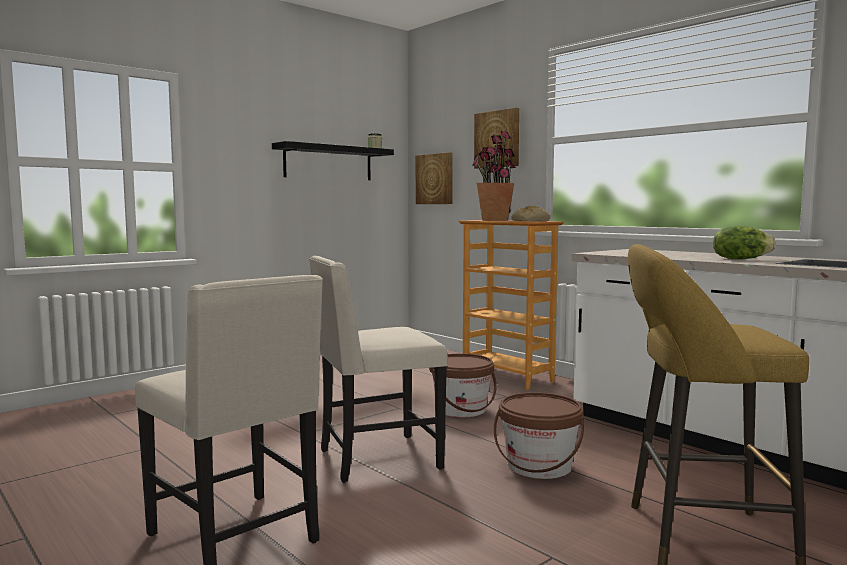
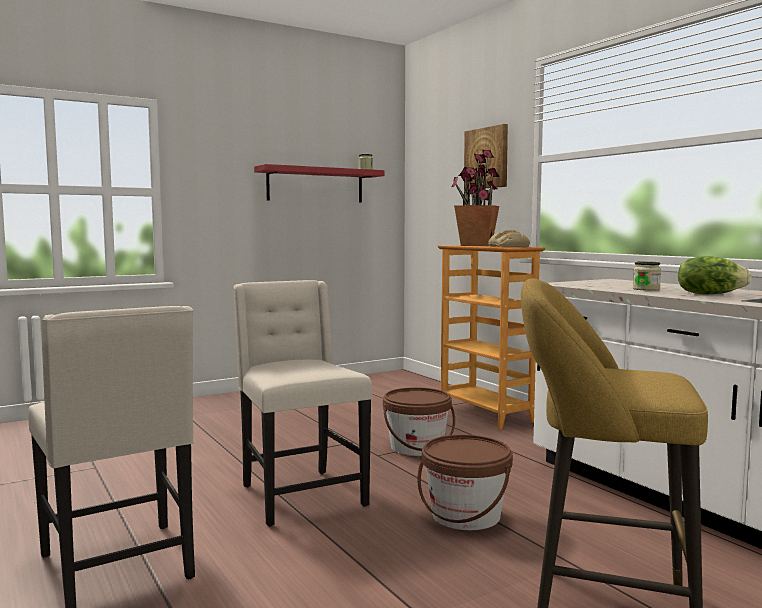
camera: 10 degrees right, 0 degrees up
(328, 163) = (315, 185): black shelf -> red shelf
(376, 459) = (299, 495): beige chair -> beige chair turned 75 degrees clockwise
(435, 179) = (428, 201): picture -> none
(680, 256) = (646, 289): none -> jar

